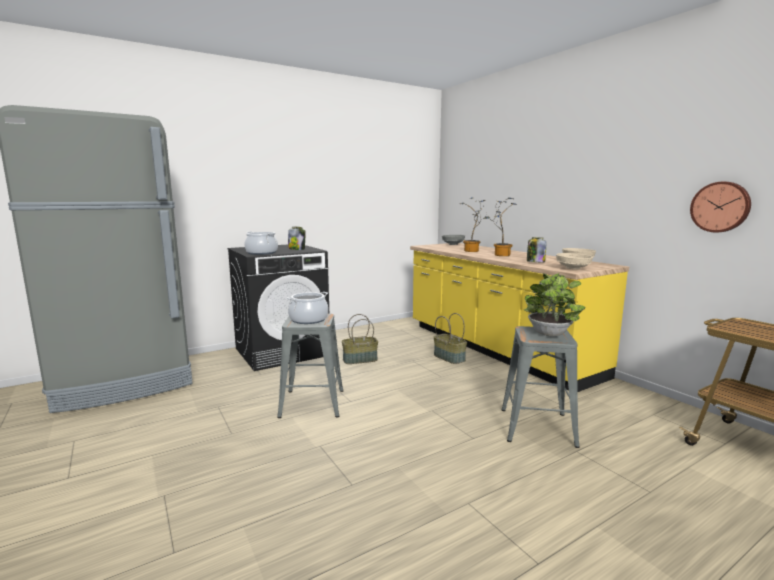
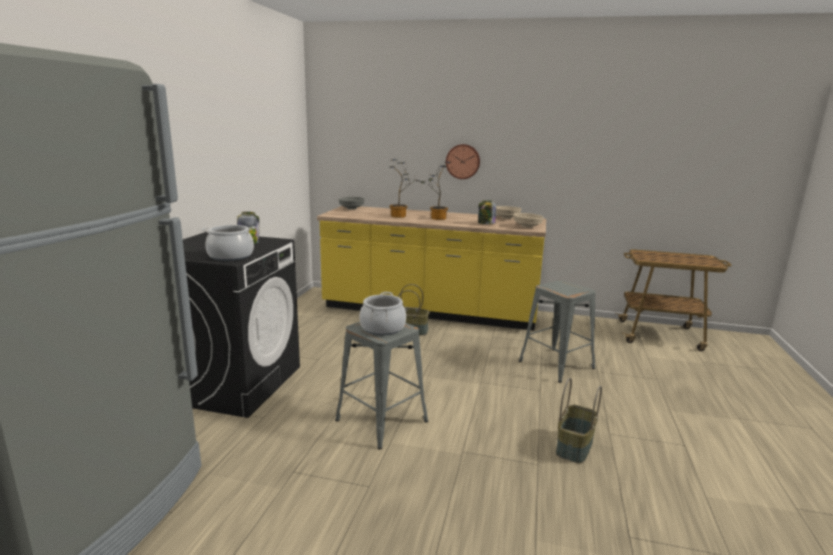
camera: 45 degrees left, 5 degrees up
(360, 360) = (339, 361): basket -> basket (575, 447)
(549, 335) = (568, 287): potted plant -> none
(720, 207) = (612, 171): wall clock -> wall clock (463, 161)

